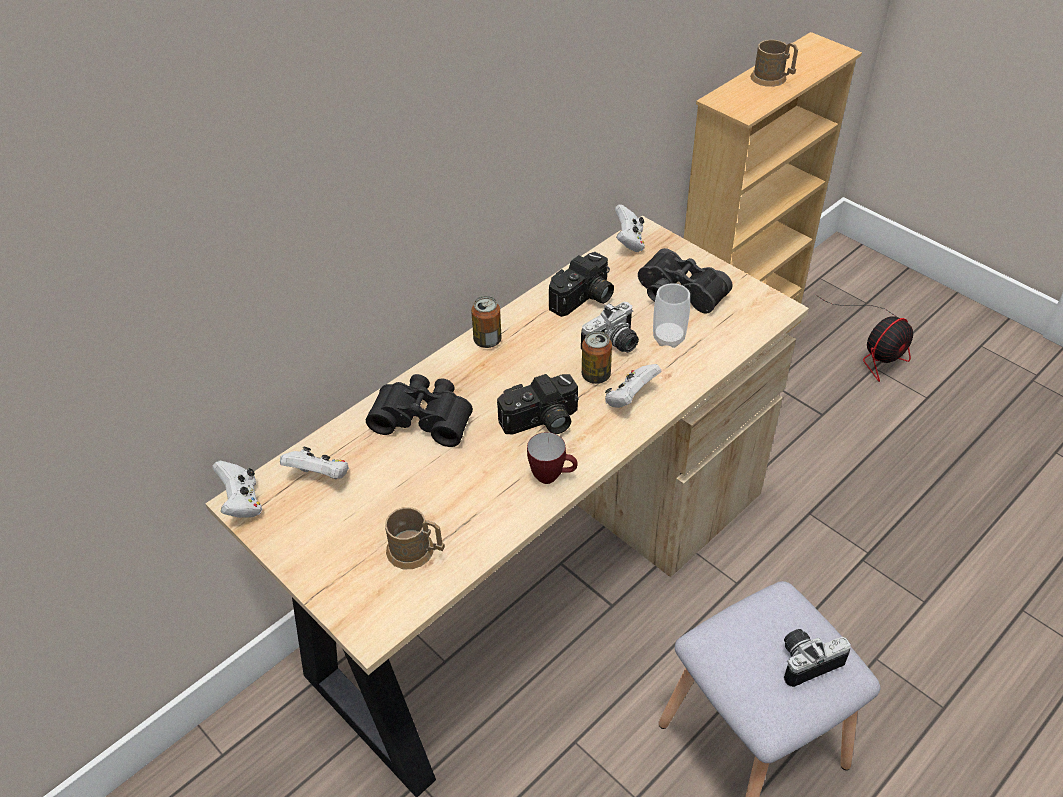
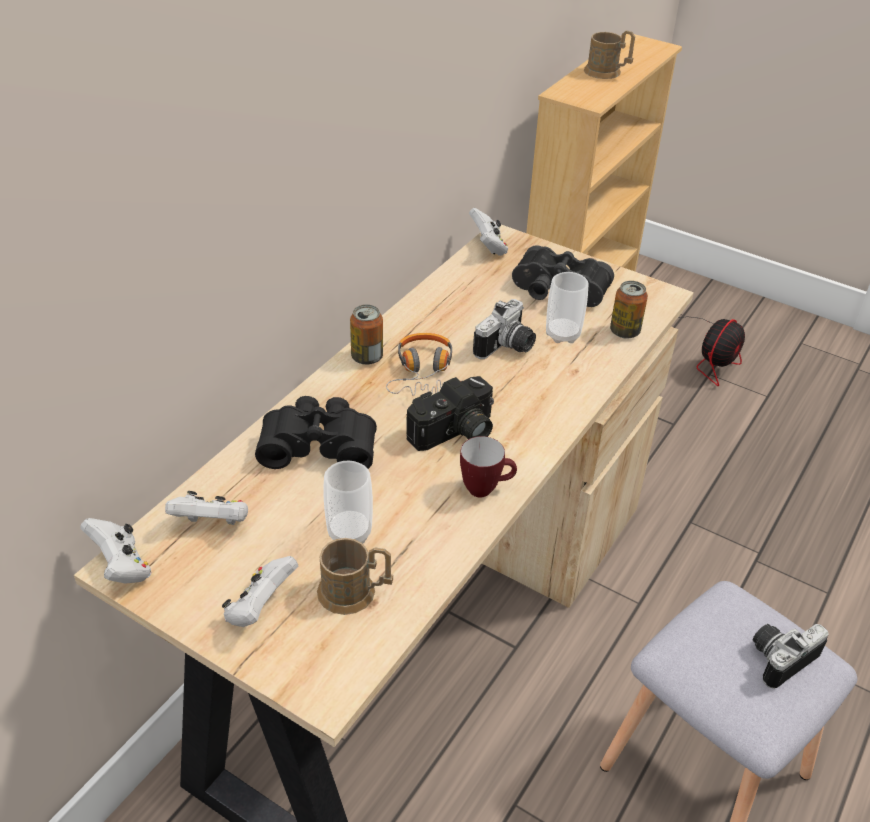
camera: 15 degrees left, 5 degrees down
(427, 499) = (349, 532): none -> cup
(533, 362) = (425, 373): none -> headphones
(584, 299) = (460, 306): camera -> none
(596, 375) = (498, 379): can -> can (624, 331)
(630, 398) = (543, 398): white game controller -> white game controller (260, 608)

